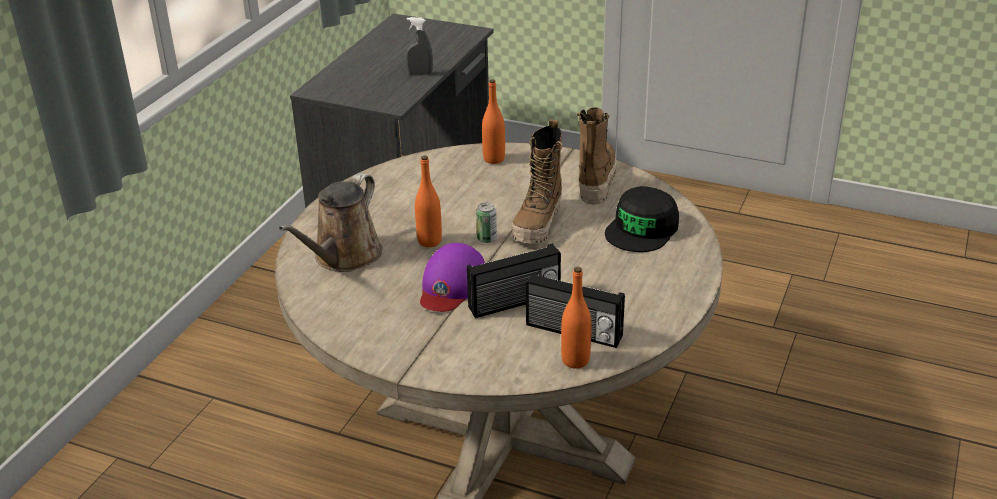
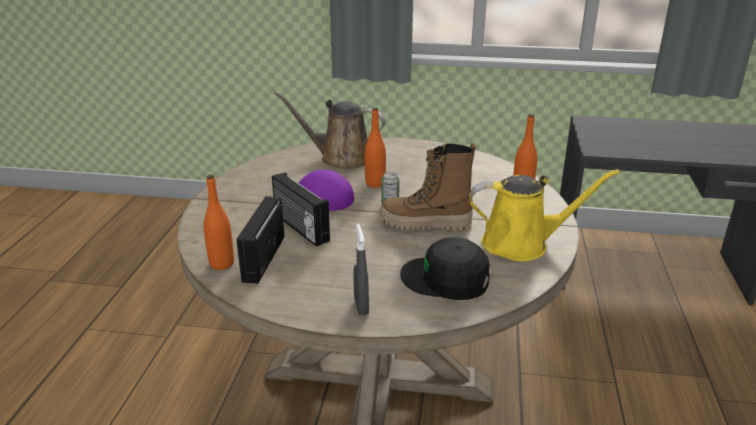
camera: 75 degrees right, 5 degrees down
(420, 74) = (663, 151): grey spray bottle -> grey spray bottle (361, 306)
(595, 181) = (521, 244): boot -> yellow watering can

